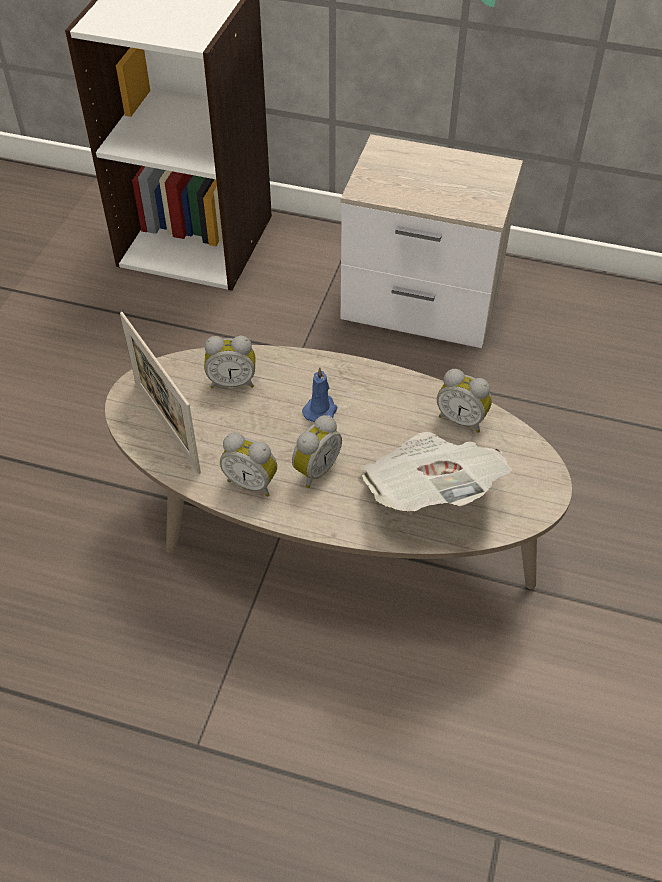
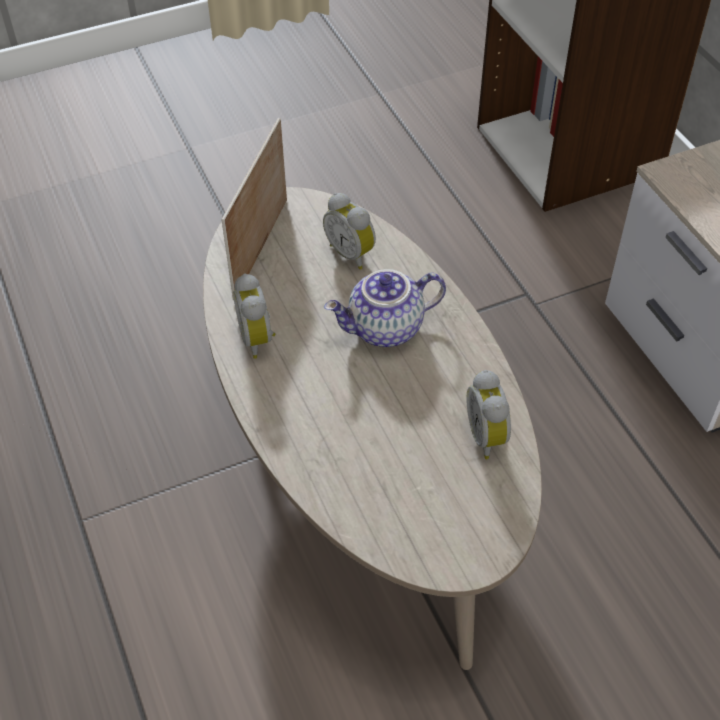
camera: 50 degrees right, 0 degrees up
(314, 469) = (315, 370): alarm clock -> none
(321, 410) = (385, 330): blue candle -> teapot
(429, 492) = (375, 467): newspaper -> none

